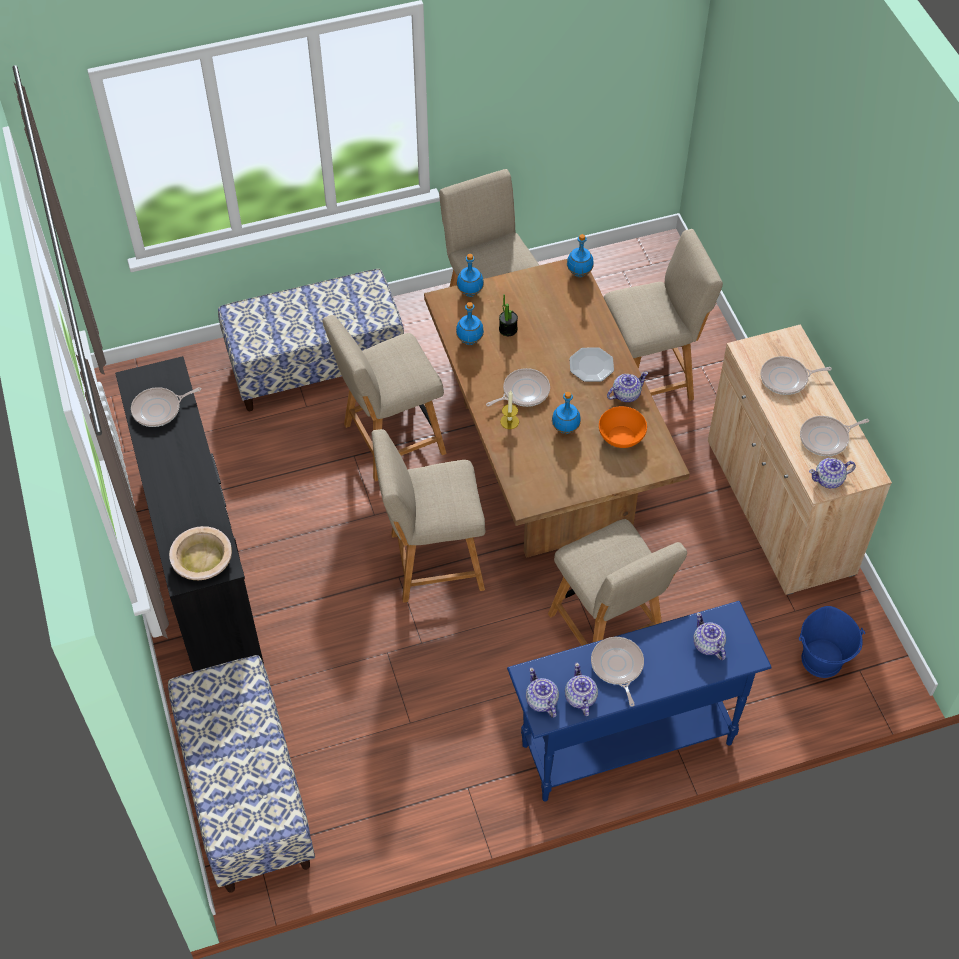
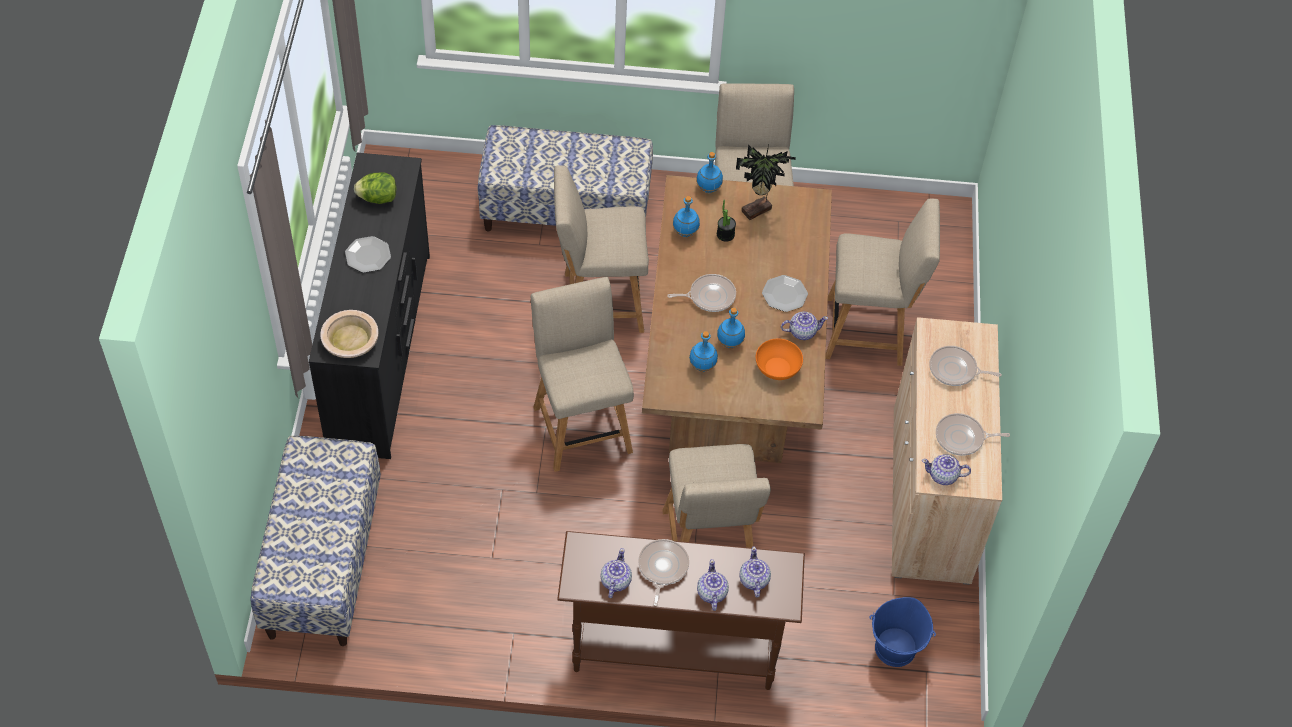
camera: 20 degrees right, 0 degrees up
(159, 409) = (378, 198): frying pan -> lettuce
(177, 469) = (368, 255): none -> plate
(431, 562) = (581, 425): beige chair -> beige chair turned 60 degrees clockwise
(509, 421) = (682, 318): candle -> none
(526, 297) = (758, 211): none -> potted plant
(541, 701) = (580, 571): teapot -> teapot (711, 593)
(579, 273) = (819, 205): blue bottle -> blue bottle (702, 366)
(626, 743) = (673, 651): blue console table -> brown console table

